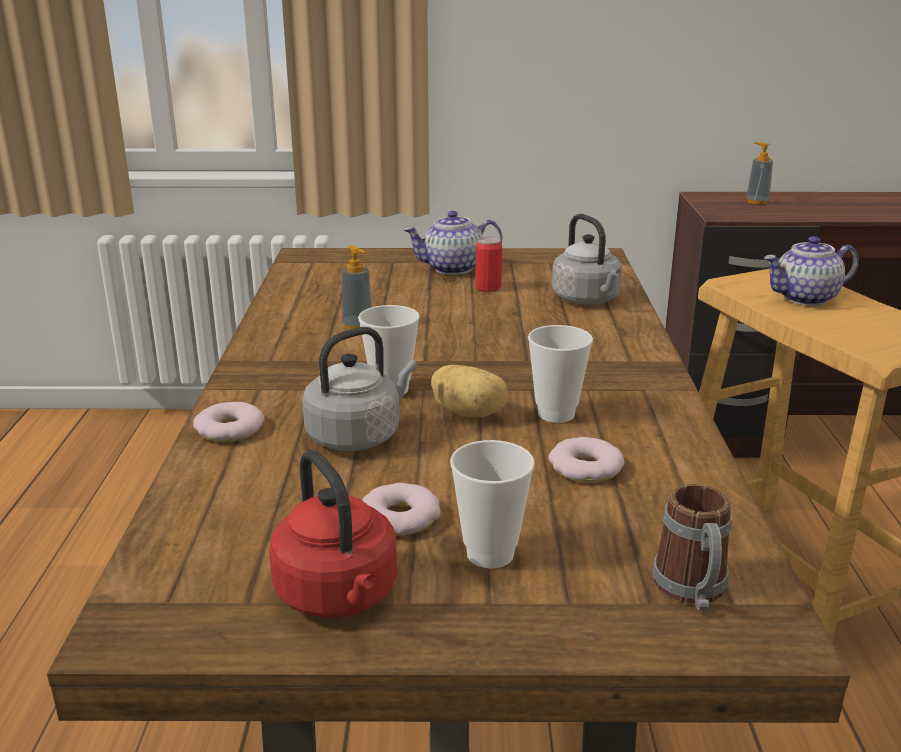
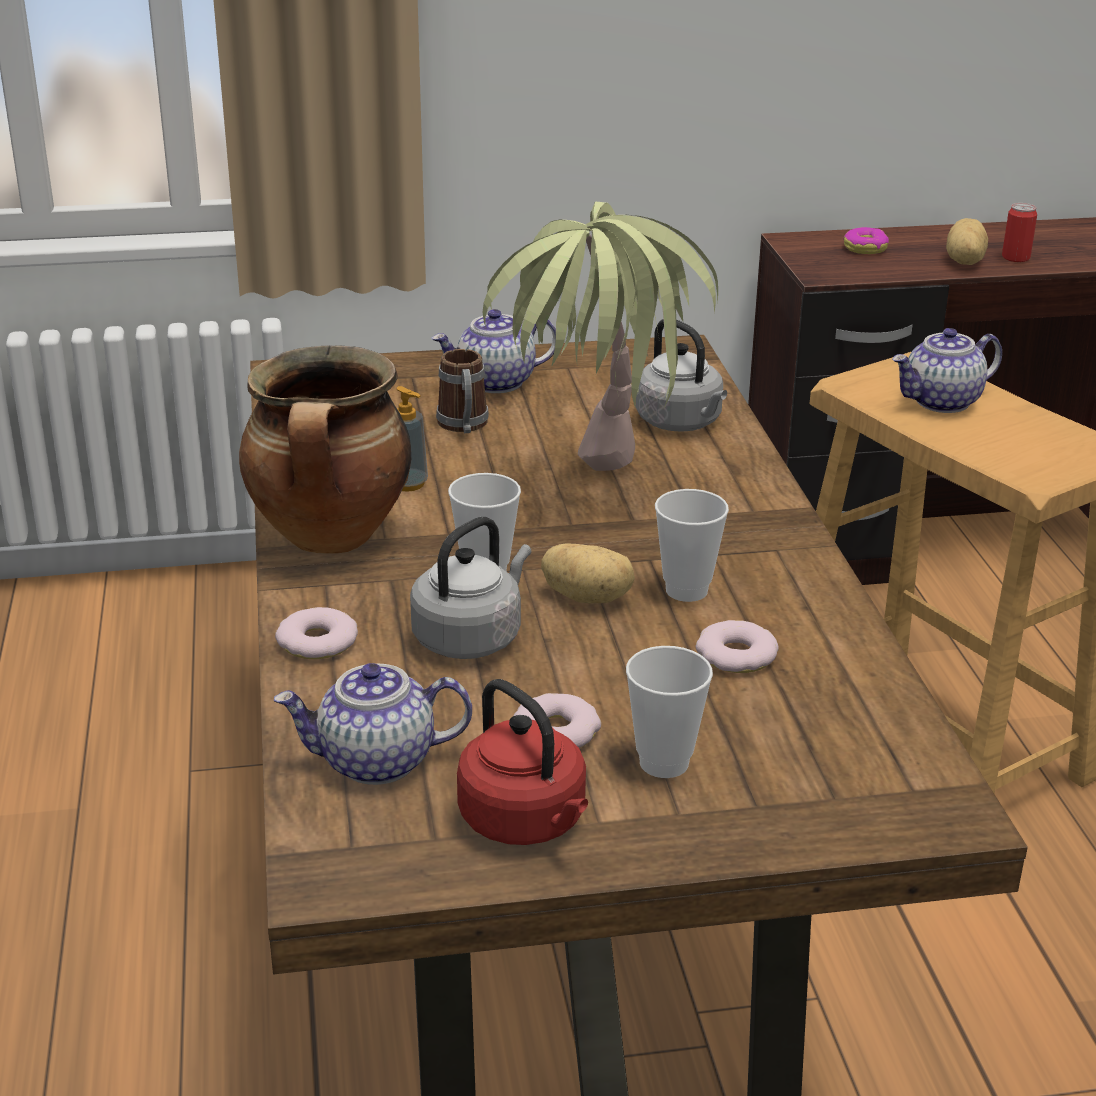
camera: 10 degrees left, 5 degrees up
(228, 528) = (375, 762): none -> teapot
(281, 358) = (332, 538): none -> cooking pot
(488, 287) = (551, 411): can -> can (1015, 257)
(499, 342) = (592, 496): none -> potted plant
(692, 592) = (873, 783): mug -> mug (464, 426)
(757, 202) = (865, 248): soap dispenser -> donut
(832, 212) = (962, 261): none -> potato

